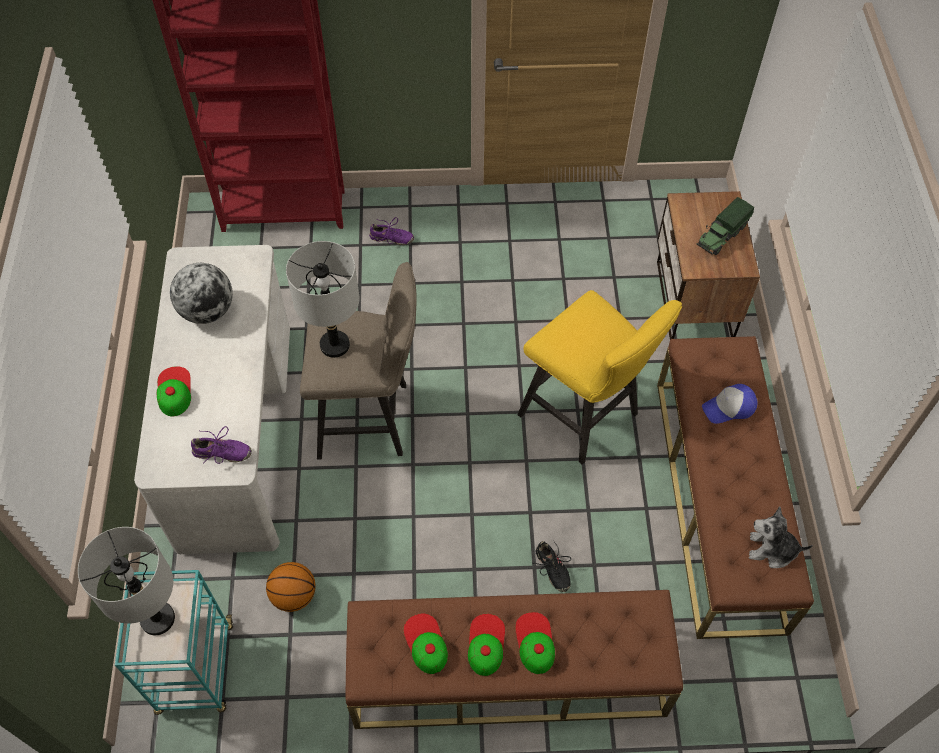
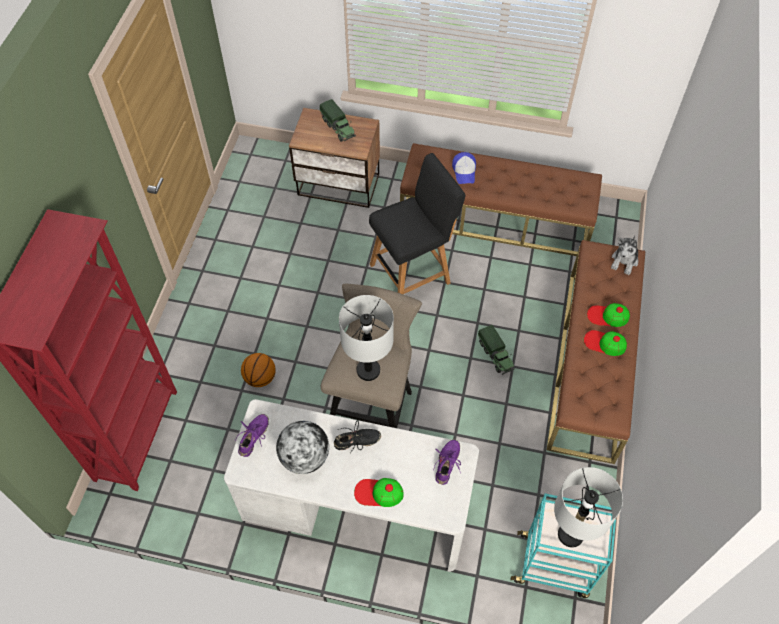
camera: 75 degrees left, 0 degrees up
(294, 595) = (508, 487): basketball -> basketball (260, 378)
(391, 239) = (204, 358): purple shoe -> purple shoe (254, 437)
(425, 643) = (598, 377): cap -> none
(485, 544) = (495, 355): none -> toy truck
(552, 569) = (522, 321): black shoe -> black shoe (357, 441)
(585, 418) = (413, 272): yellow stool -> black chair
(772, 550) = (567, 182): plush toy -> plush toy (624, 261)

